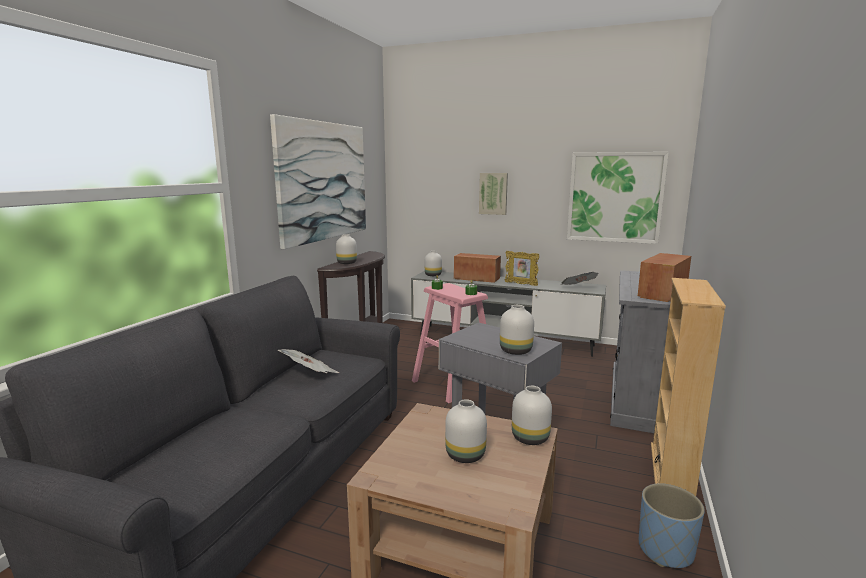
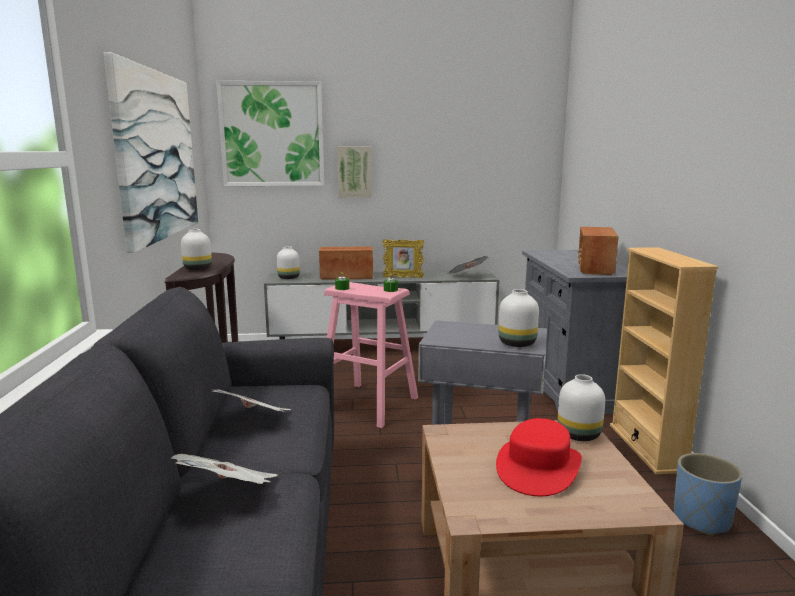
camera: 25 degrees left, 0 degrees up
(247, 418) = (230, 492): none -> newspaper
(465, 454) = (538, 467): white vase -> red hat
(615, 197) = (491, 173): picture -> picture (272, 134)

